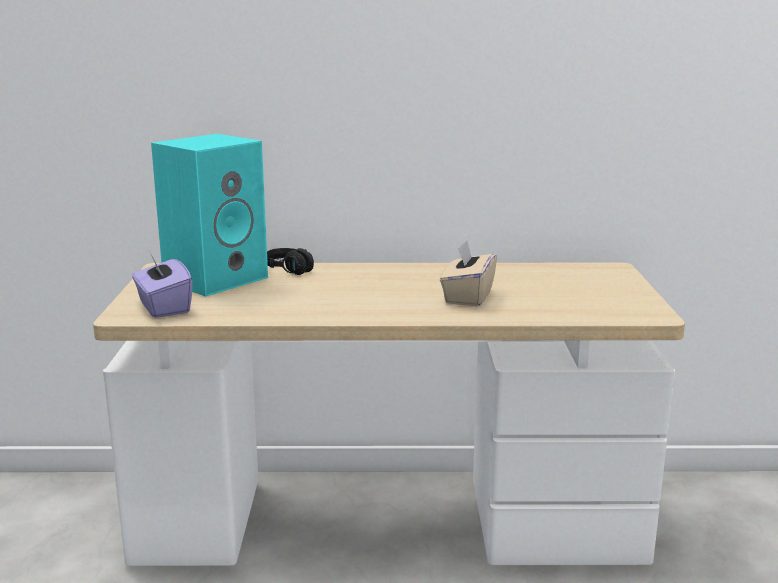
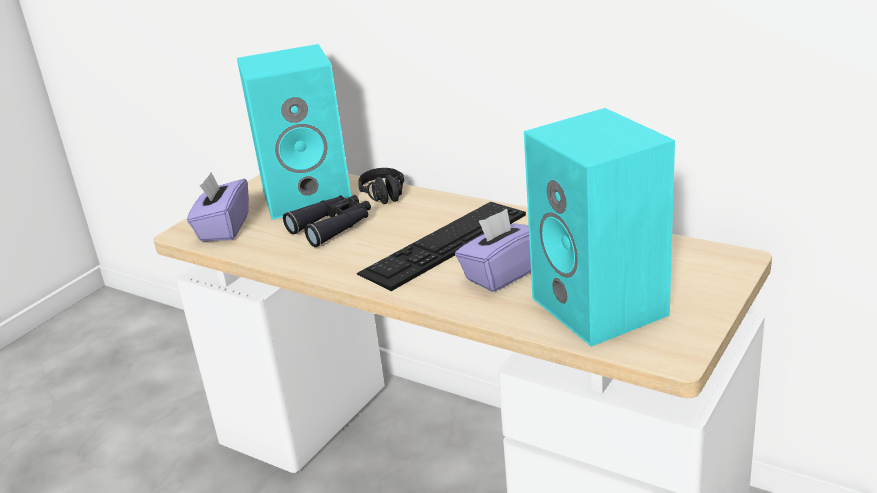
camera: 35 degrees right, 10 degrees up
(275, 292) = (333, 226): none -> black binoculars
(393, 288) = (444, 243): none -> keyboard
(467, 297) = (502, 273): beige tissue box -> purple tissue box
(569, 301) = (603, 307): none -> turquoise speaker

